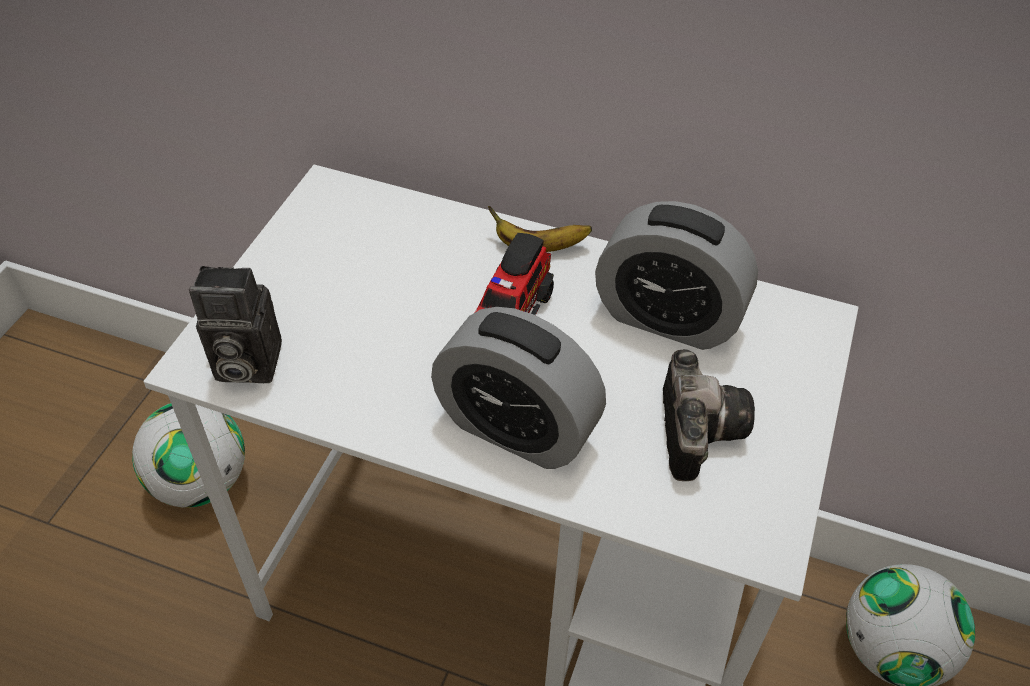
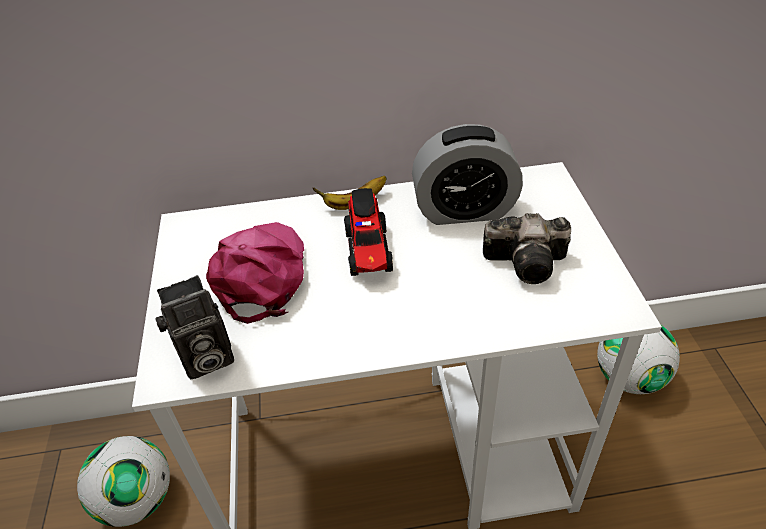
camera: 25 degrees left, 5 degrees down
(368, 292) = (261, 275): none -> pink cap
(516, 428) = (424, 312): alarm clock -> none
(696, 427) = (529, 263): camera -> camera turned 120 degrees clockwise

